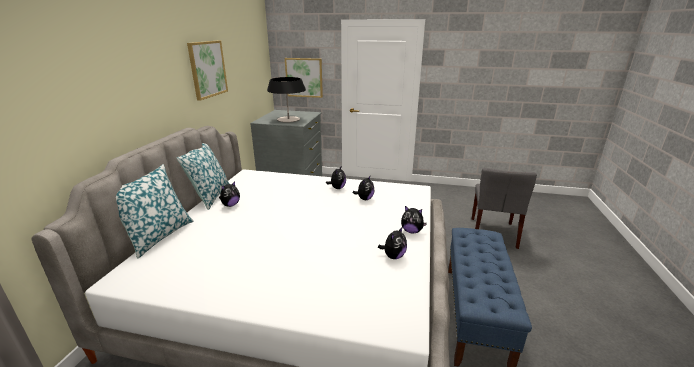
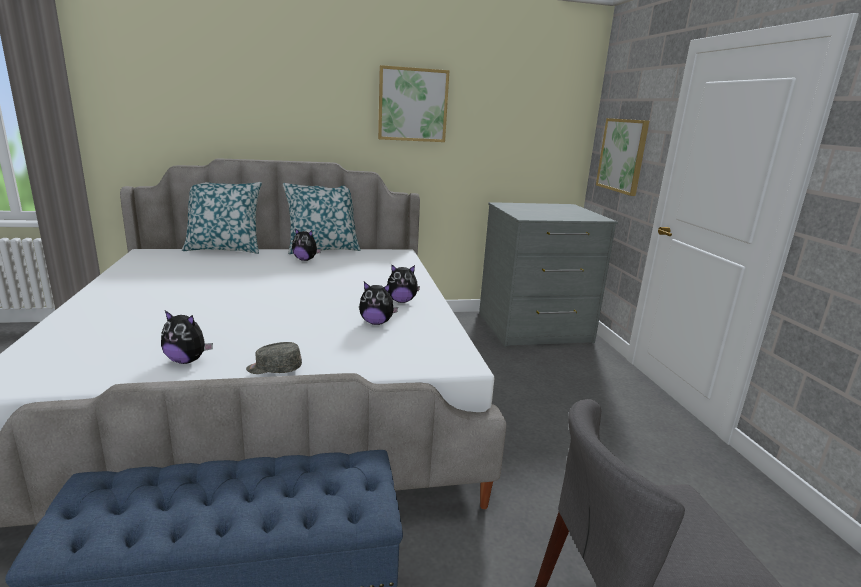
camera: 65 degrees right, 5 degrees down
(288, 119) = (537, 212): table lamp -> none
(411, 231) = (274, 369): plush toy -> grey cap

